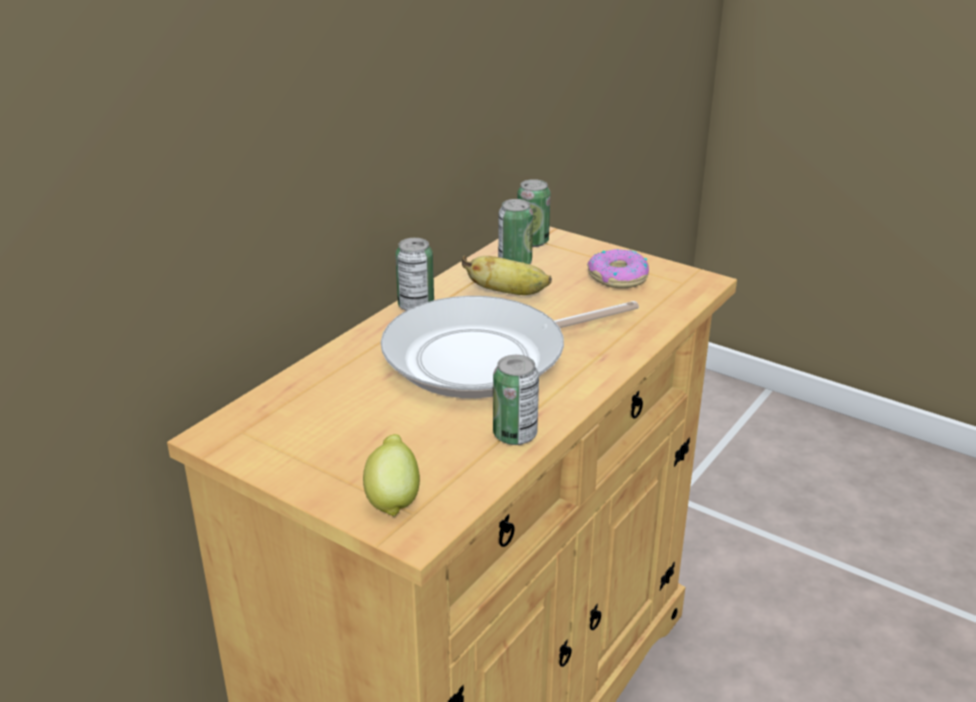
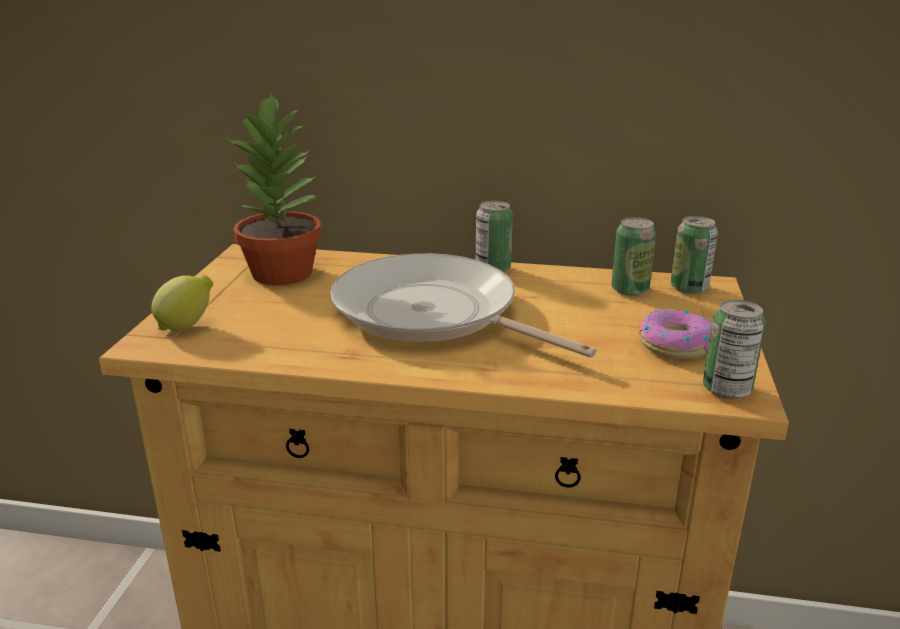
camera: 65 degrees right, 5 degrees down
(305, 418) = (284, 273): none -> potted plant
(508, 293) = (565, 299): banana -> none
(515, 435) = (309, 354): can -> can (726, 389)

